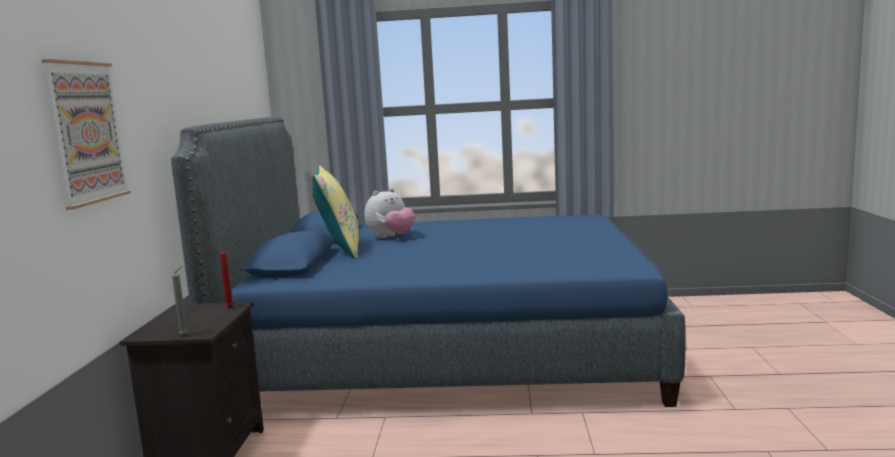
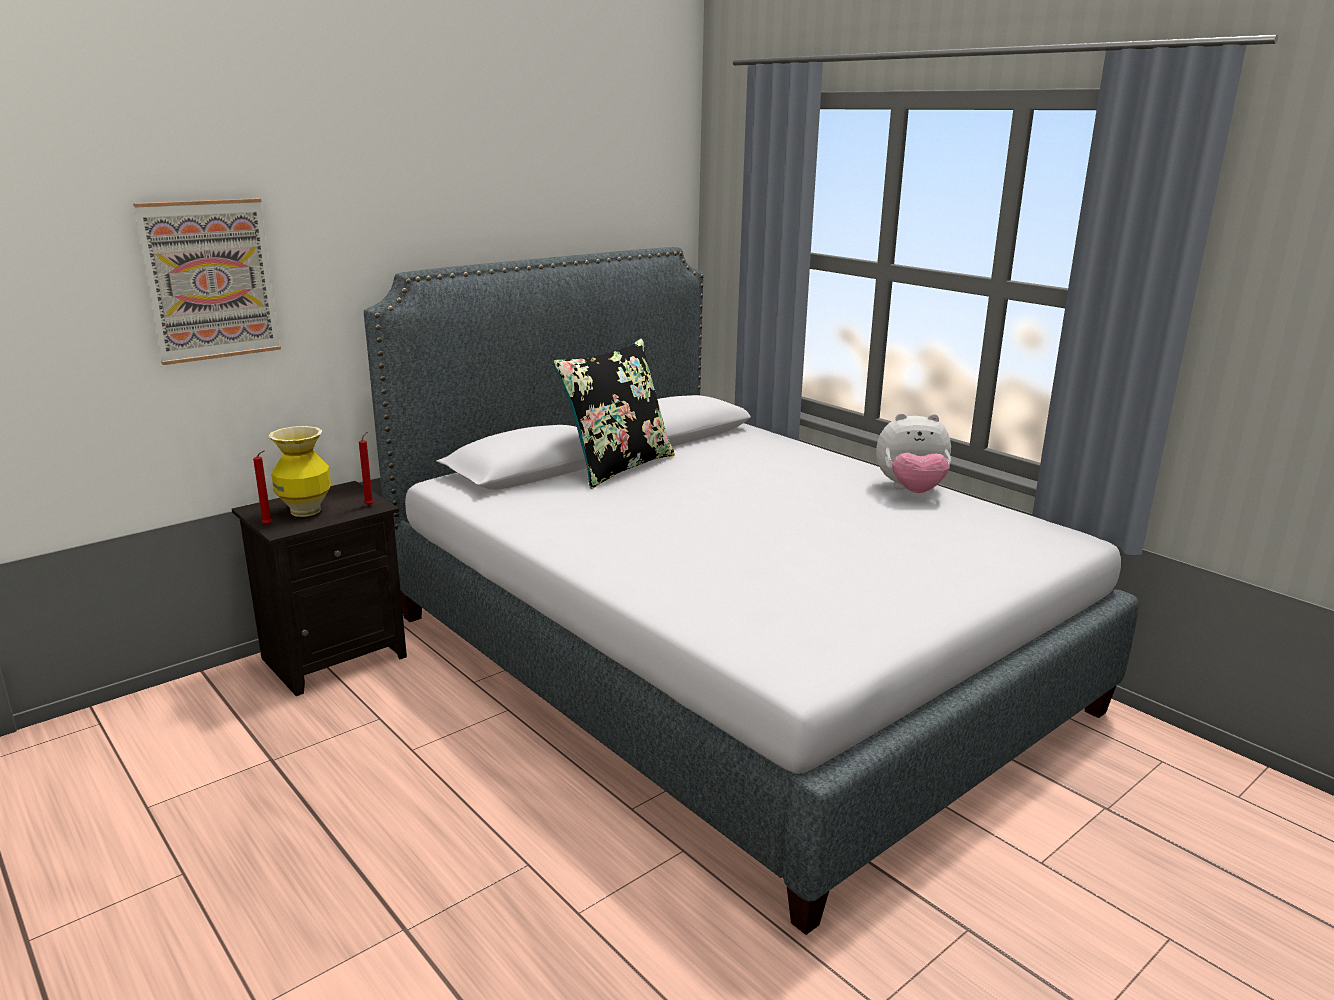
camera: 45 degrees right, 10 degrees up
(185, 335) = (269, 525): grey candle -> red candle
(190, 322) = (306, 511): none -> vase
(339, 250) = (617, 467): yellow pillow -> black pillow
(391, 237) = (715, 468): plush toy -> plush toy (911, 491)
(446, 350) = (723, 660): blue bed -> grey bed

